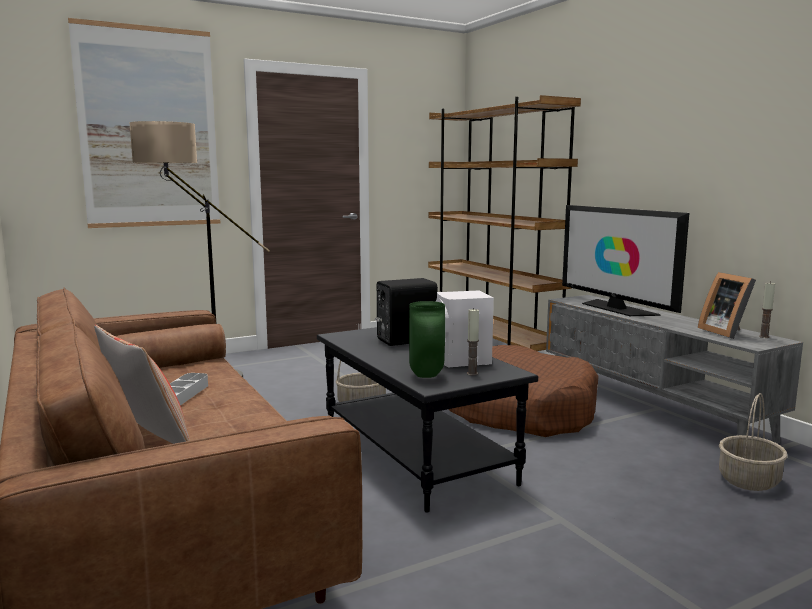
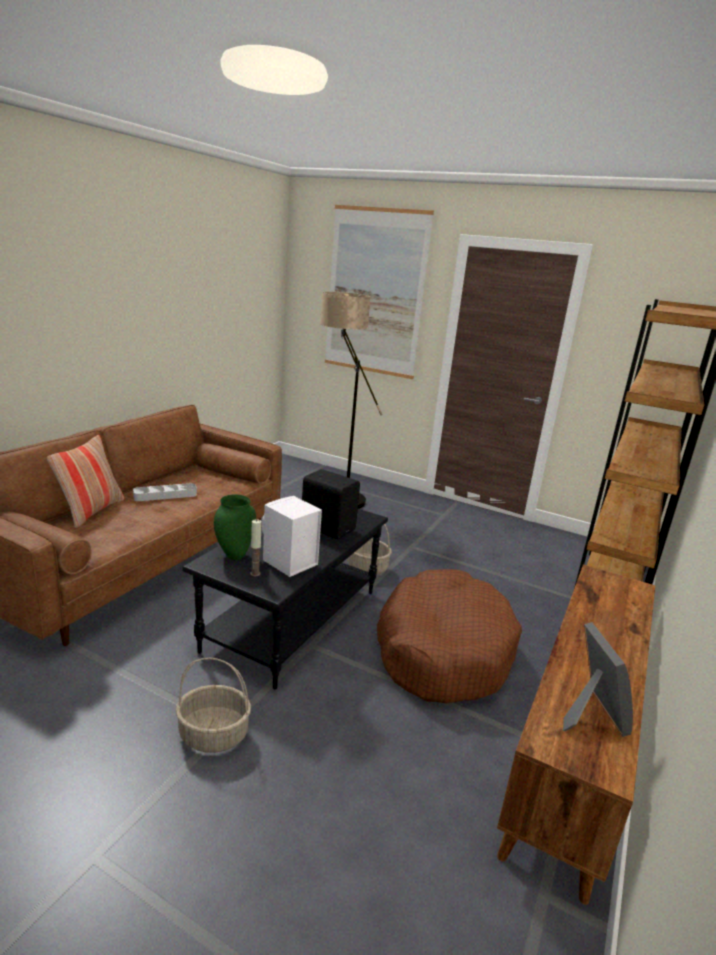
camera: 55 degrees right, 10 degrees up
(616, 308) = (603, 613): television -> none
(651, 406) = (573, 749): grey tv stand -> brown tv stand
(726, 332) = (590, 714): picture frame -> picture frame turned 135 degrees clockwise
(749, 480) = (418, 870): basket -> basket (213, 735)
(764, 337) = (611, 755): candle -> none

